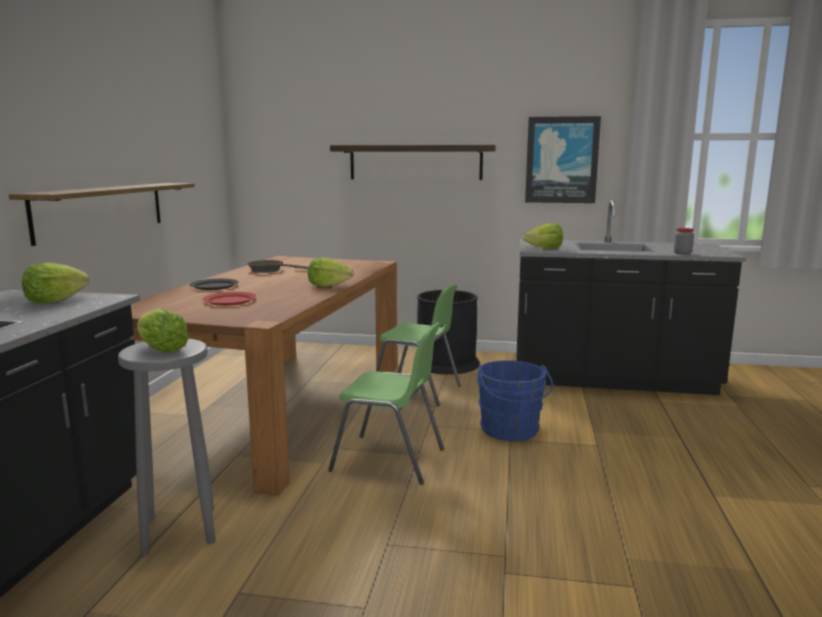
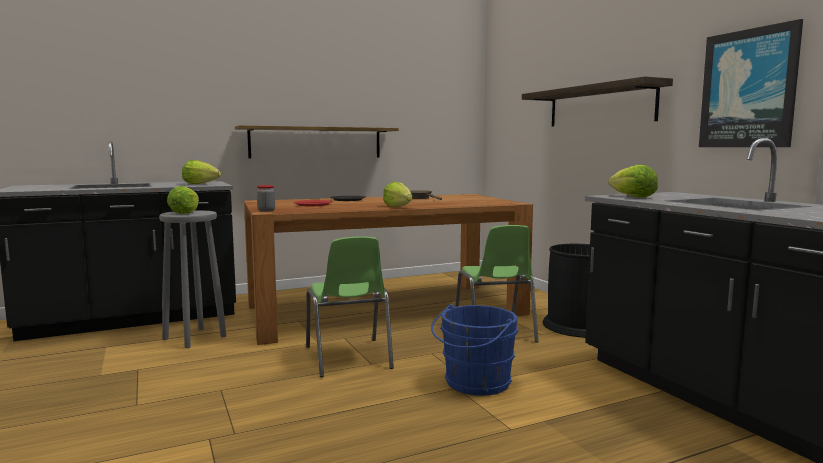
camera: 55 degrees right, 5 degrees down
(682, 253) = (787, 215): jar -> jar (266, 211)

